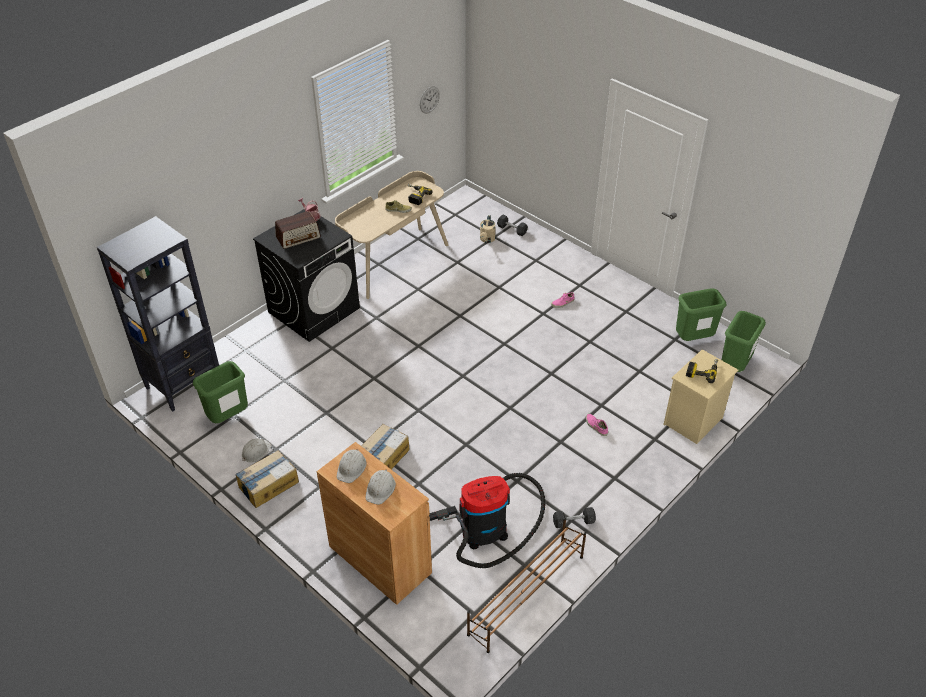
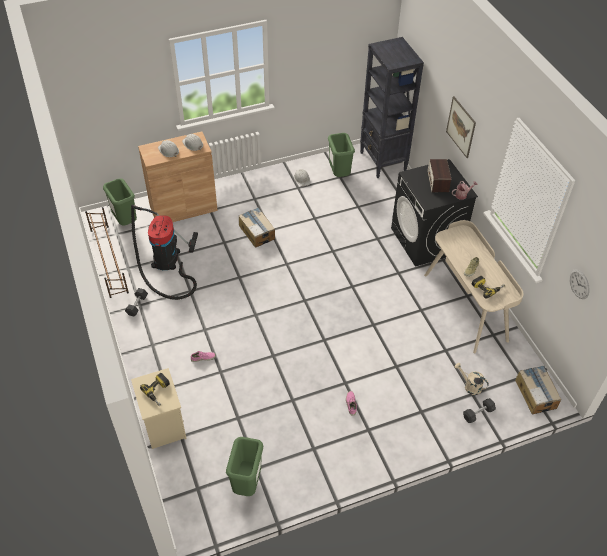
camera: 115 degrees right, 5 degrees up
(249, 189) = (461, 127): none -> picture
(268, 485) = (272, 178): cardboard box -> cardboard box (535, 394)
(735, 367) = (195, 496): green trash can -> green trash can (125, 221)

